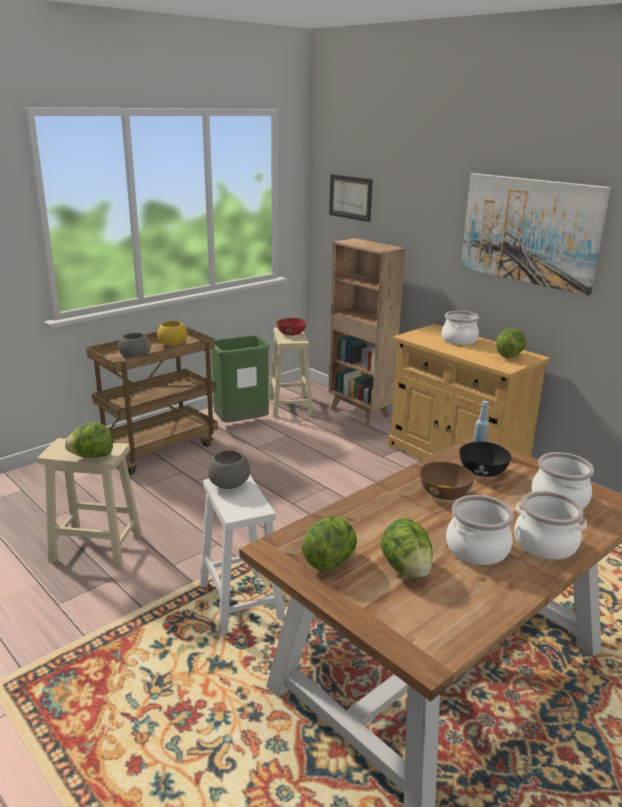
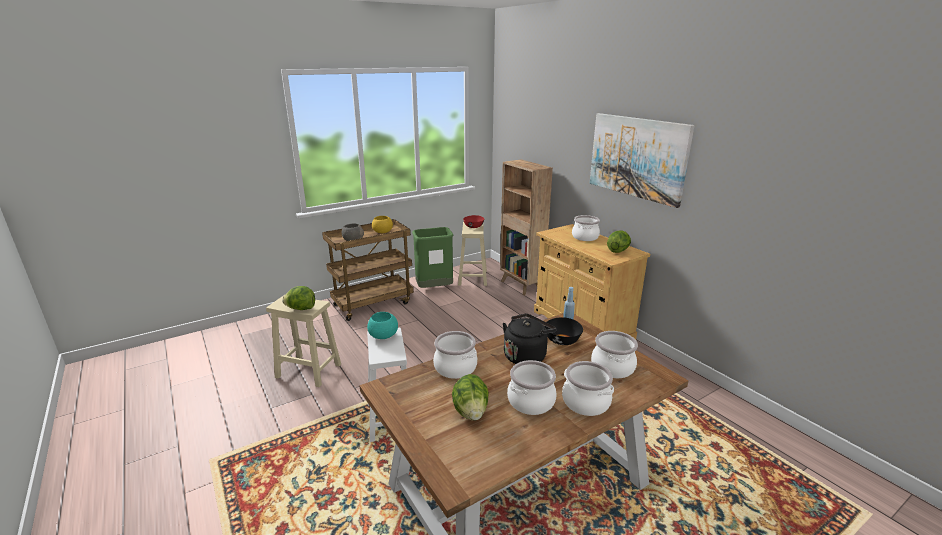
camera: 10 degrees right, 0 degrees up
(228, 484) = (383, 336): grey bowl -> turquoise bowl
(330, 561) = (418, 400): lettuce -> none
(350, 197) = (519, 130): picture -> none
(359, 516) = (455, 368): none -> cooking pot
(445, 493) = (526, 356): brown bowl -> black kettle

